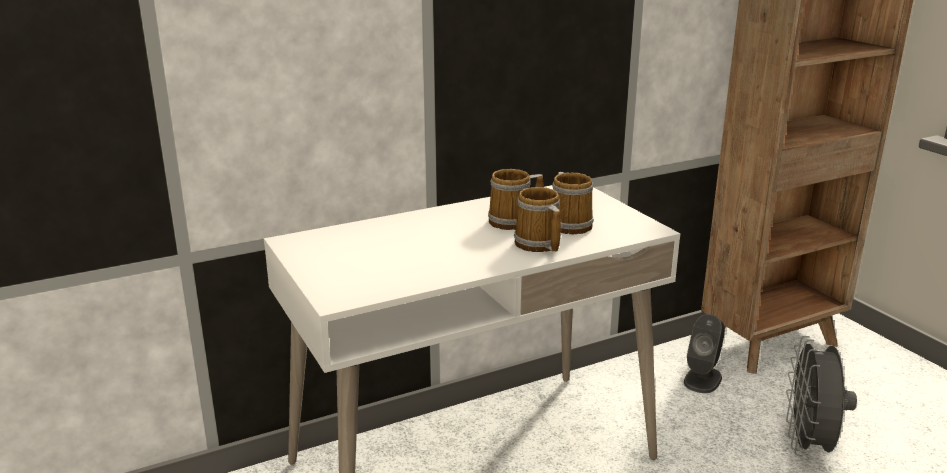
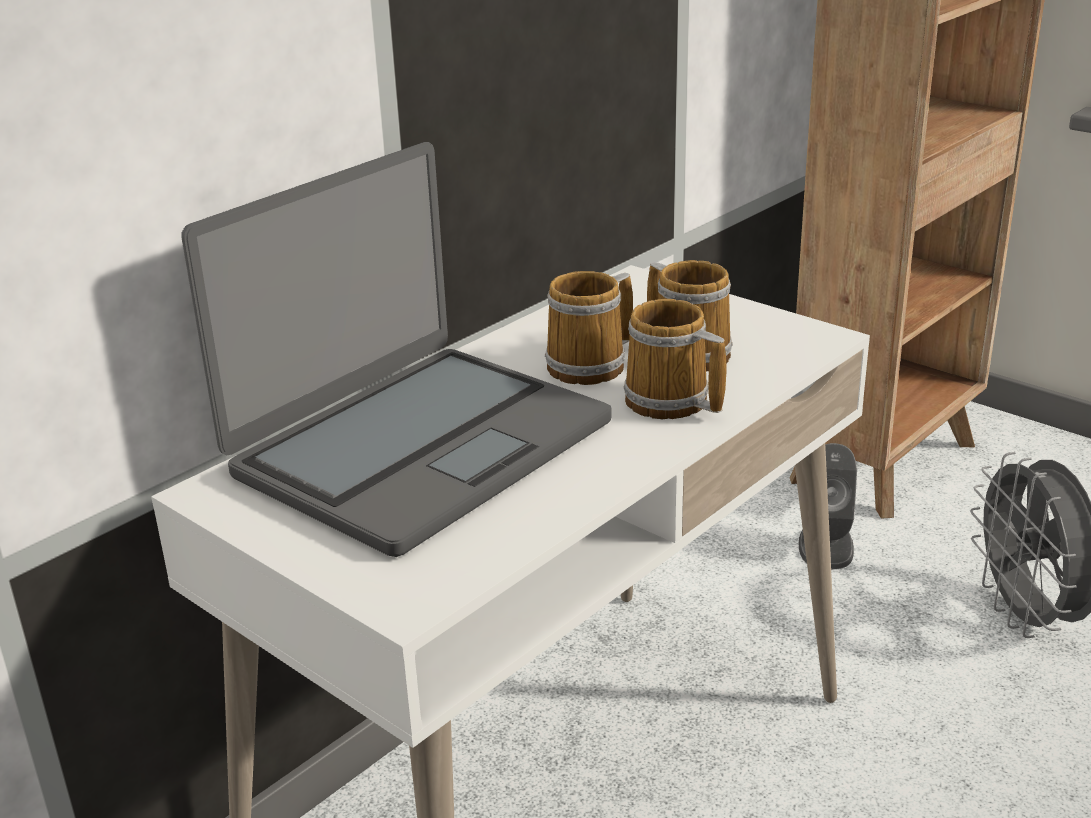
camera: 20 degrees left, 5 degrees up
(397, 241) = (419, 447): none -> laptop

